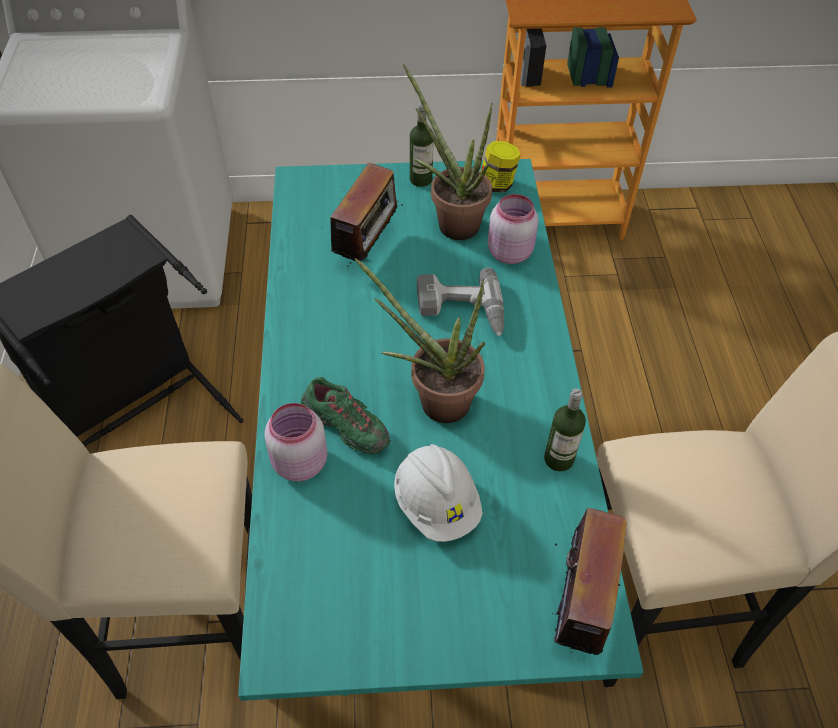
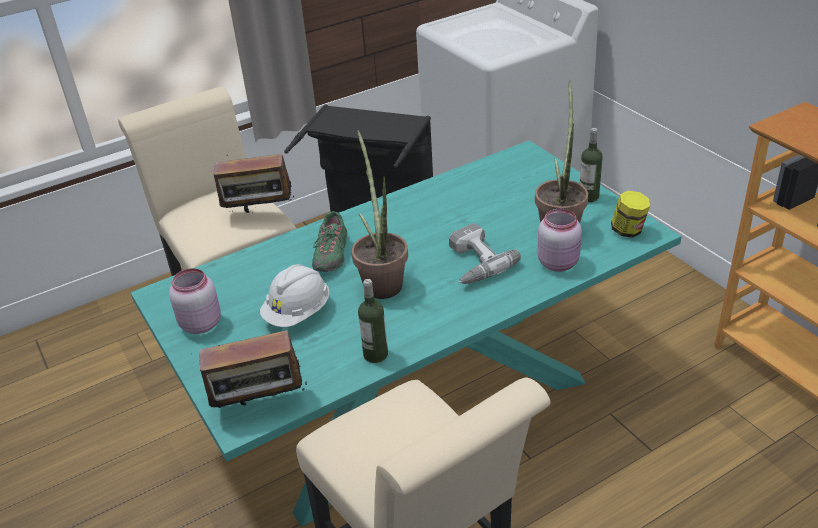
camera: 65 degrees right, 15 degrees down
(298, 462) = (291, 249): pink jar -> pink jar (201, 323)
(367, 247) = (493, 202): radio -> radio (259, 214)

